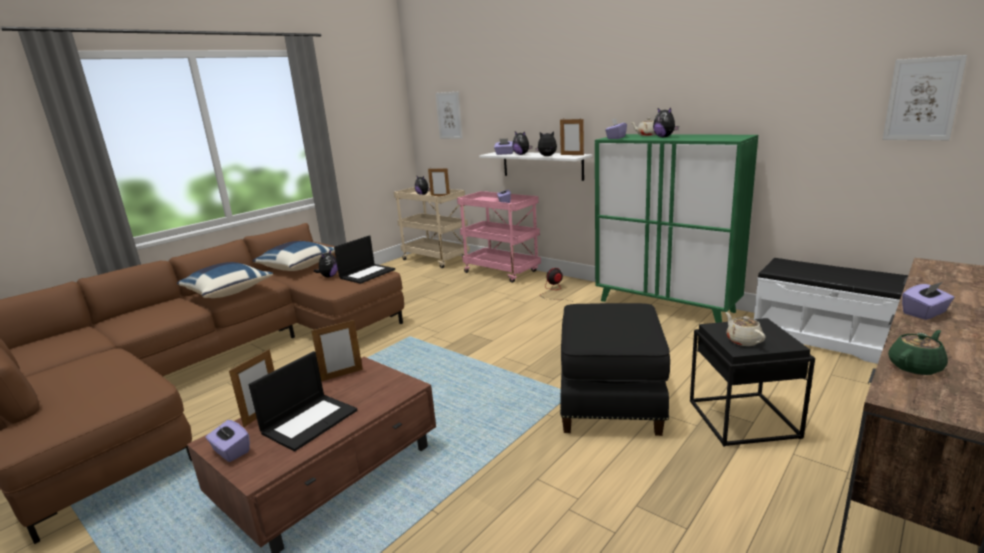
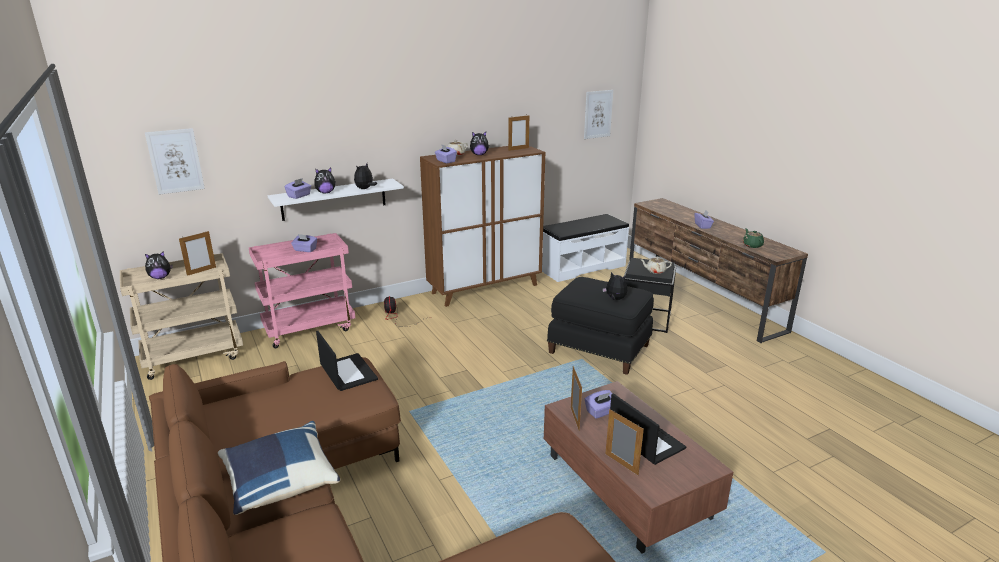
camera: 70 degrees left, 5 degrees up
(231, 451) = (674, 481): purple tissue box -> purple tissue box (601, 412)
(298, 267) = (239, 420): blue pillow -> none
(329, 276) = (320, 398): plush toy -> plush toy (615, 299)
(572, 155) = (380, 182): picture frame -> picture frame (518, 149)
(666, 306) = (485, 289): green cabinet -> brown cabinet

